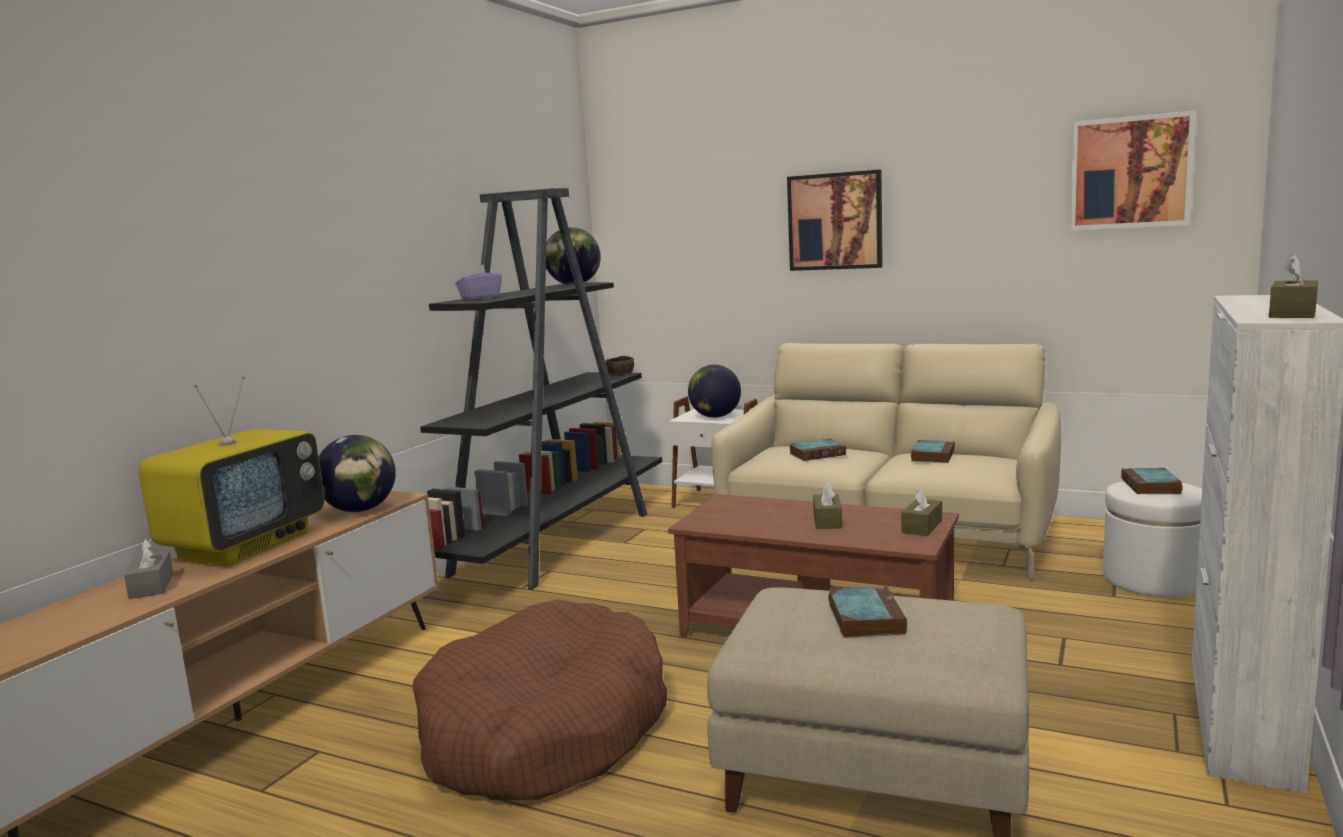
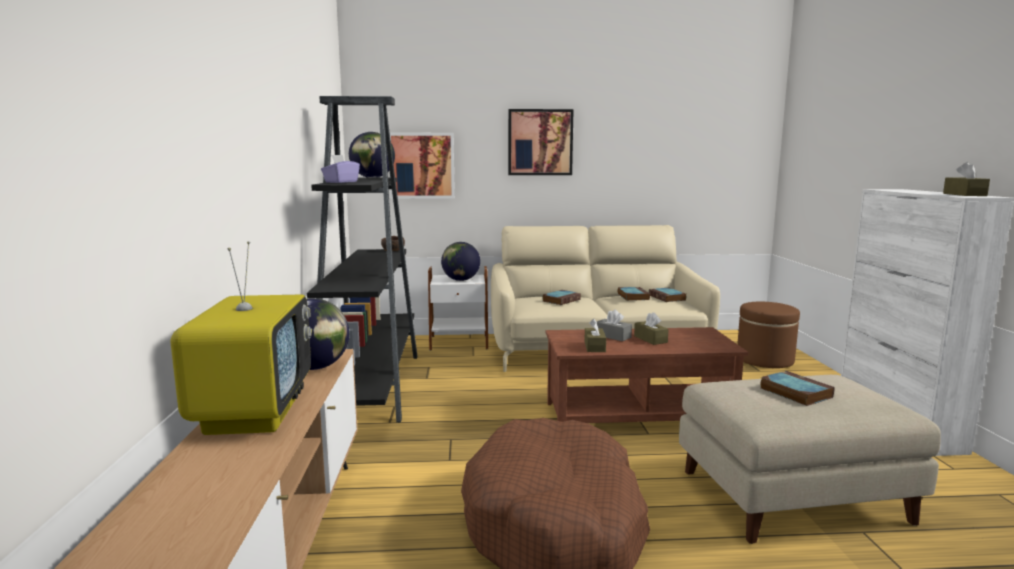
camera: 30 degrees left, 0 degrees up
(151, 586) = (220, 464): grey tissue box -> grey tissue box (613, 336)
(922, 527) = (710, 337): brown tissue box -> brown tissue box (594, 347)
(1130, 172) = (717, 123): picture -> picture (421, 165)
(1151, 486) = (765, 305): book -> book (667, 298)
(1153, 580) = (765, 359): white ottoman -> brown ottoman

